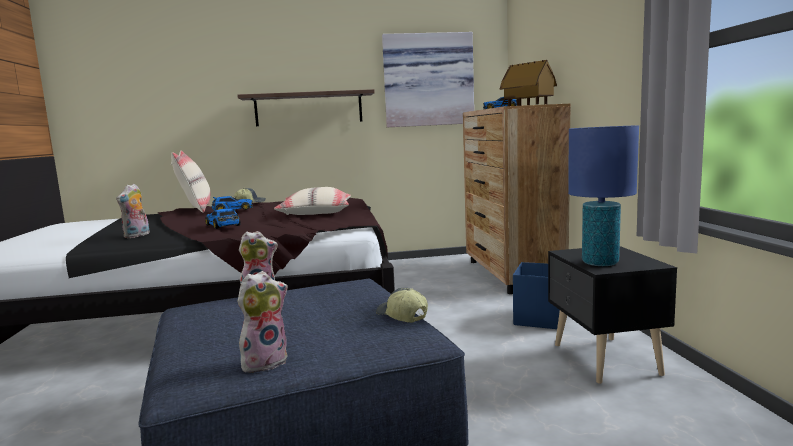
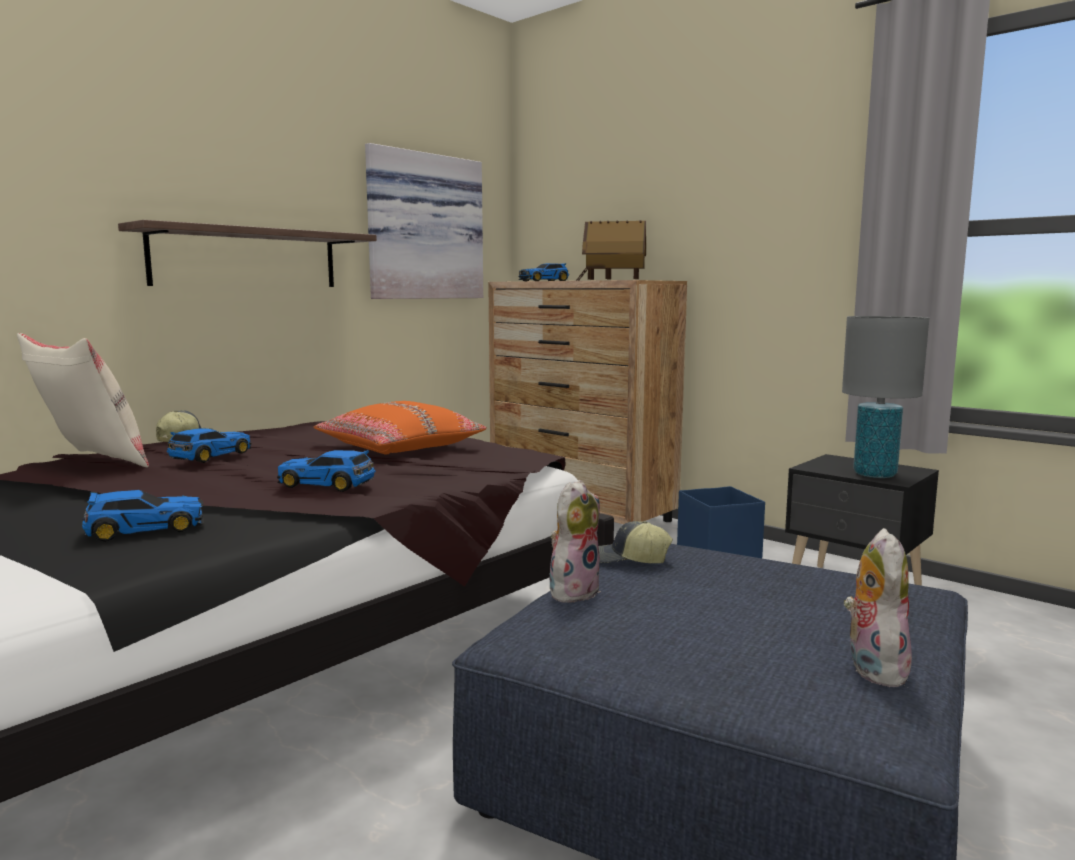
camera: 40 degrees left, 0 degrees up
(137, 236) = (144, 529): plush toy -> toy car
(315, 212) = (400, 447): beige pillow -> orange pillow
(401, 316) = (831, 572): cap -> cap (629, 560)
(599, 263) = (874, 474): blue table lamp -> grey table lamp

